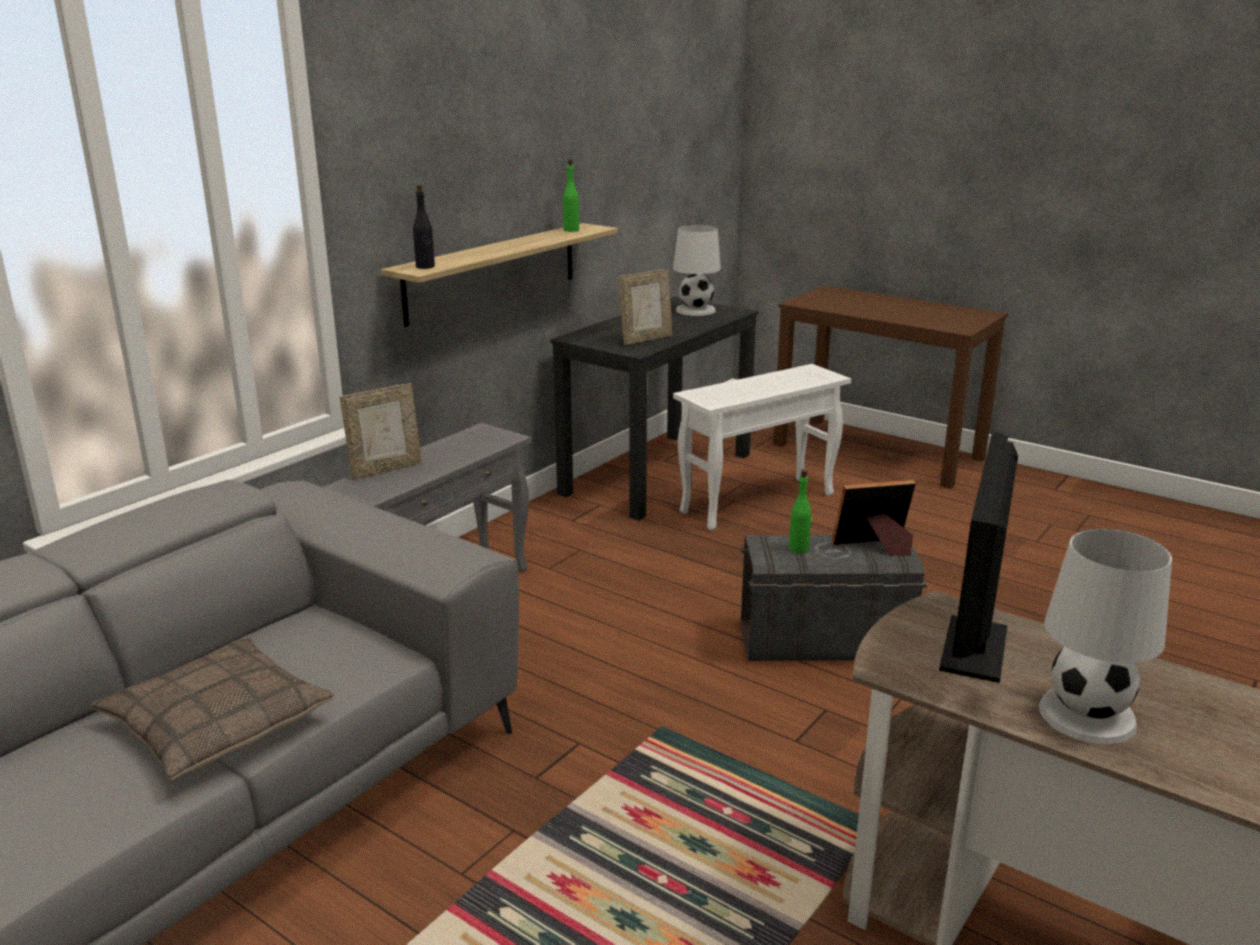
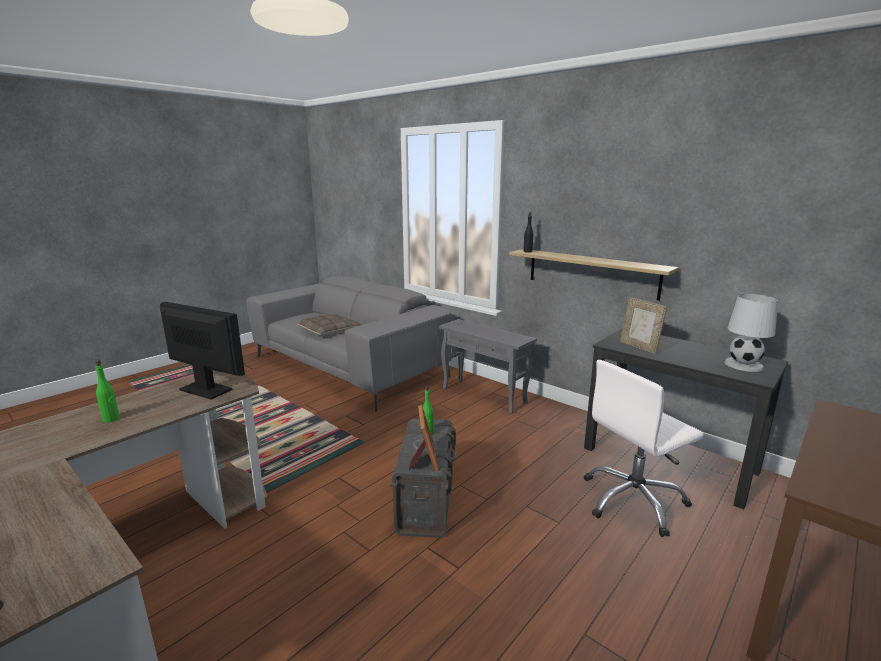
camera: 95 degrees right, 5 degrees down
(385, 469) = (475, 325): picture frame -> none
(571, 230) = (646, 265): green bottle -> green bottle (111, 419)
(758, 503) = (633, 501): white side table -> white office chair
(1085, 714) = (139, 401): white table lamp -> none

